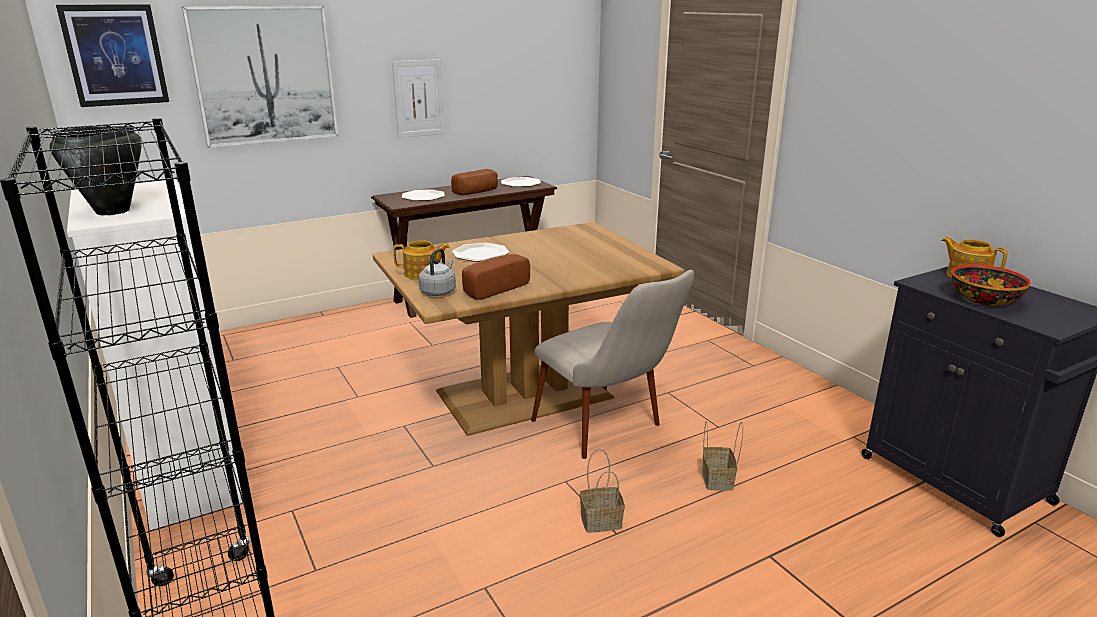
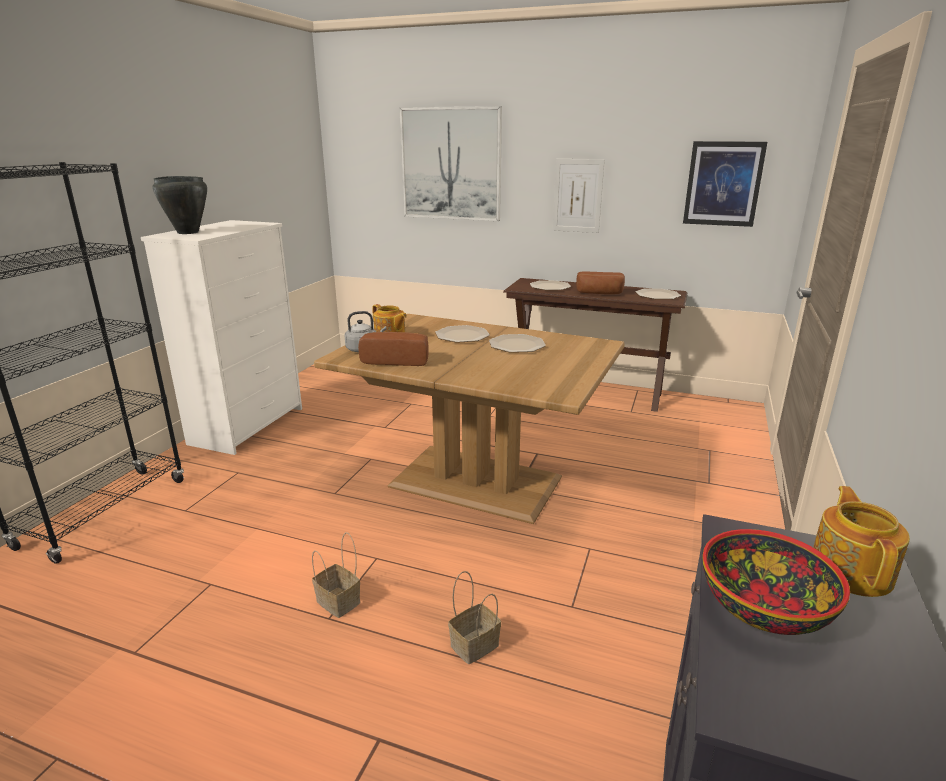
camera: 50 degrees right, 0 degrees up
(115, 55) = (359, 143): picture -> picture (723, 184)
(540, 246) = (517, 345): none -> plate
(609, 432) = (475, 546): beige chair -> none

